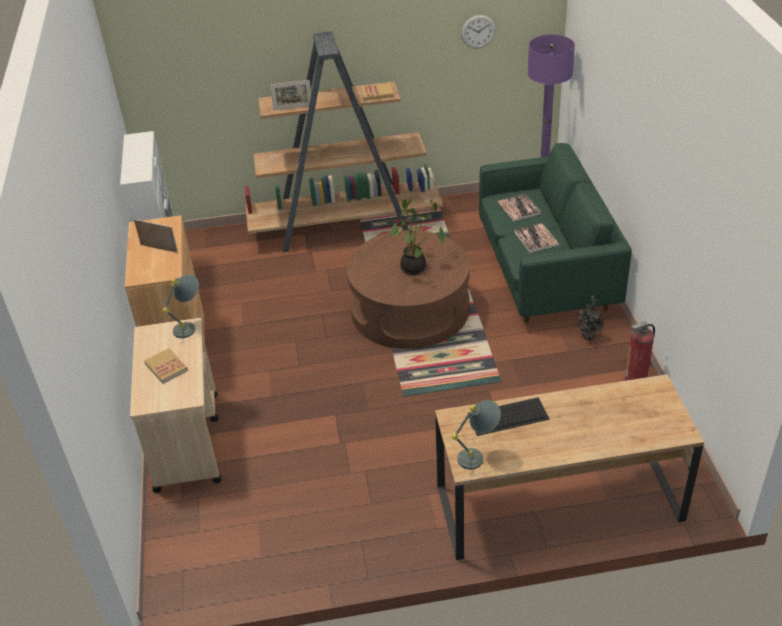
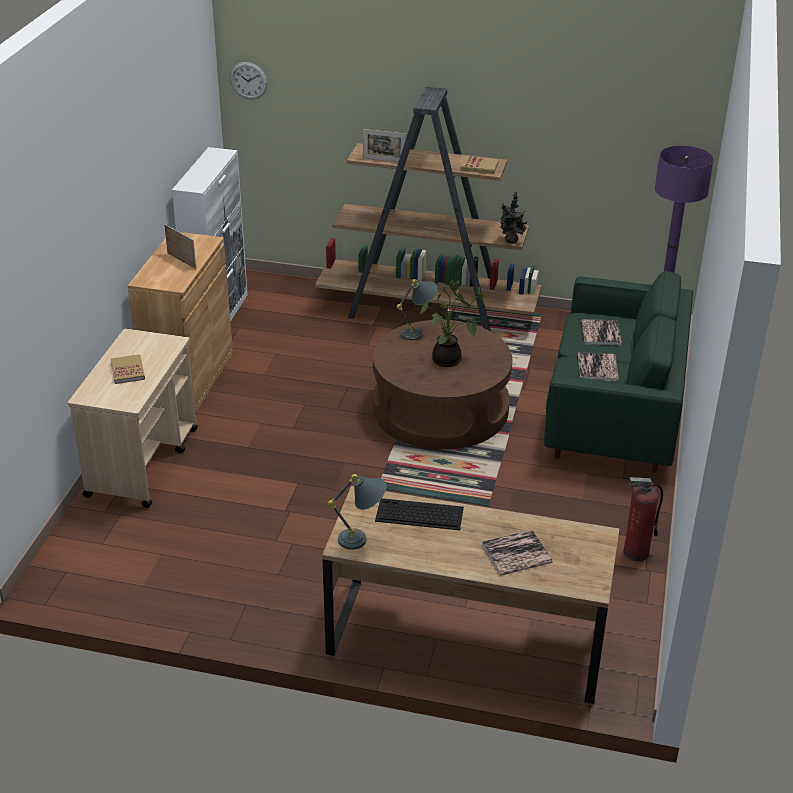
camera: 20 degrees right, 5 degrees down
(190, 326) = (174, 342): grey table lamp -> grey table lamp (418, 332)
(478, 31) = (615, 126): wall clock -> wall clock (248, 80)
(589, 337) = (615, 493): potted plant -> potted plant (511, 241)
(607, 424) = (516, 554): none -> book

